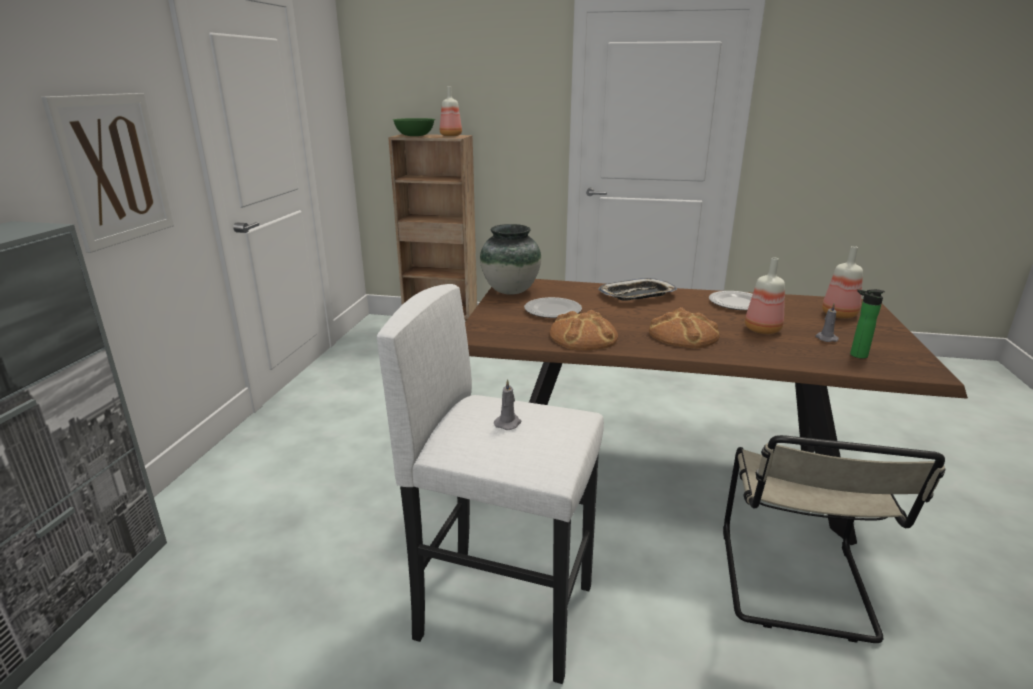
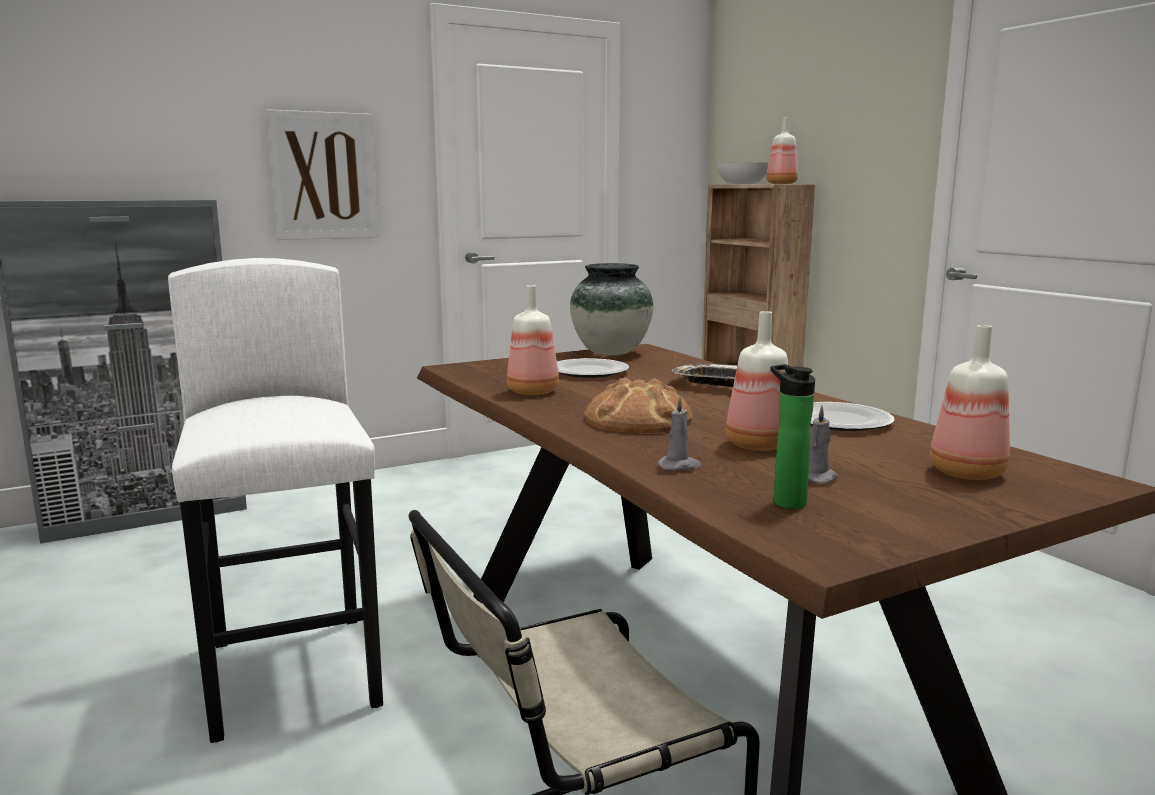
camera: 50 degrees right, 10 degrees down
(414, 135) = (742, 184): green bowl -> white bowl
(508, 423) = (268, 411): grey candle -> grey candle (679, 466)
(584, 336) = (534, 391): bread -> bottle

